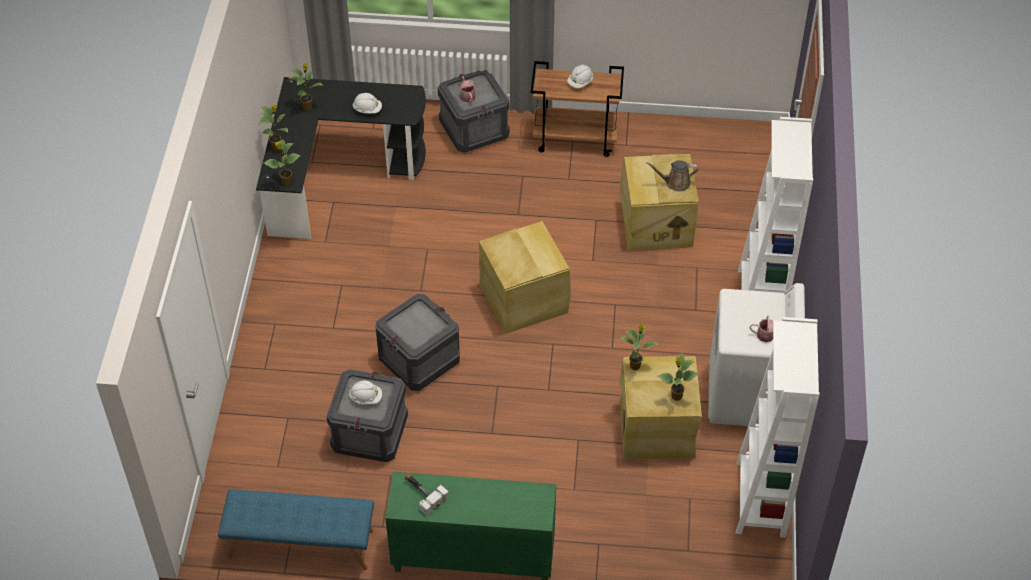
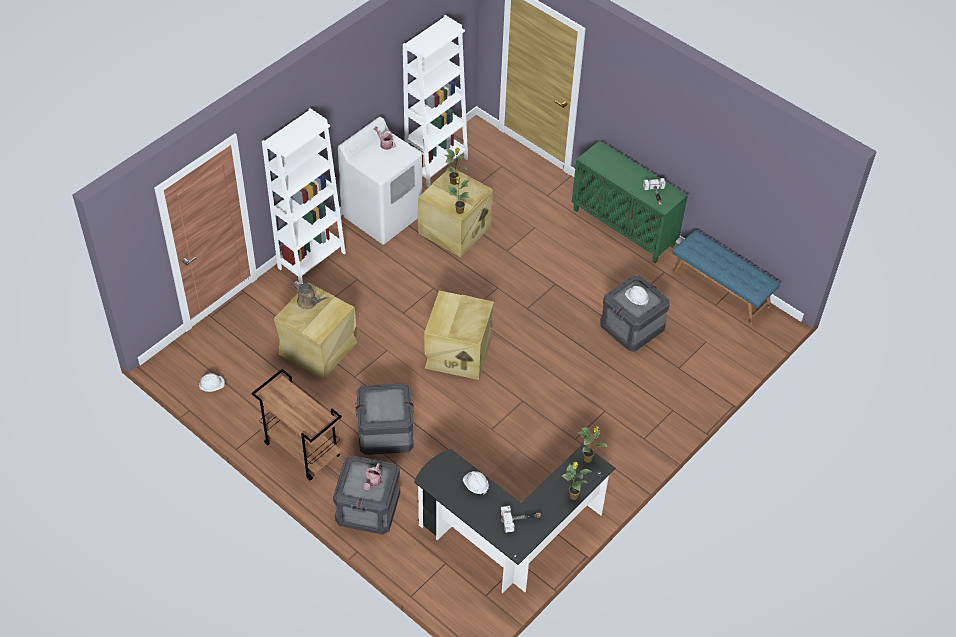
camera: 145 degrees left, 0 degrees up
(308, 106) = (520, 519): potted plant -> hammer
(418, 359) = (563, 354): crate -> crate (385, 433)
(580, 82) = (292, 408): white hard hat -> white hard hat (212, 386)

